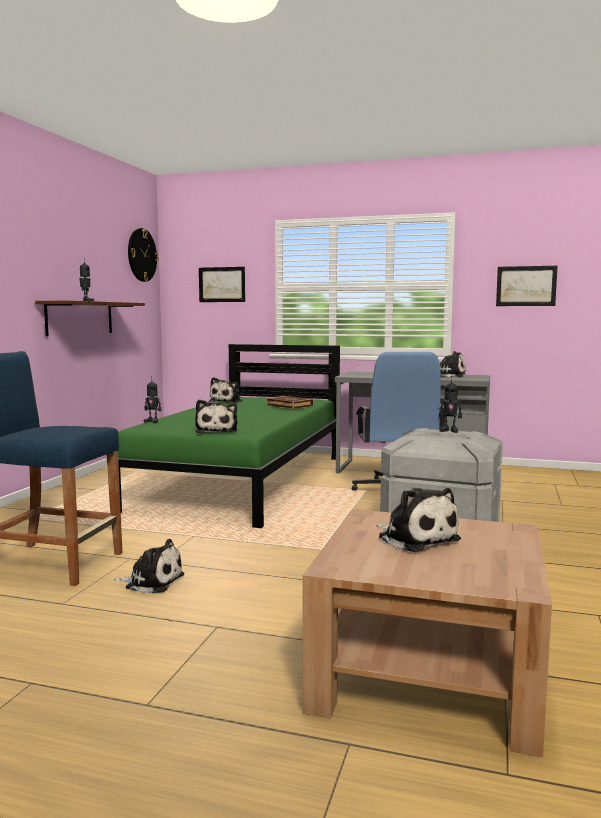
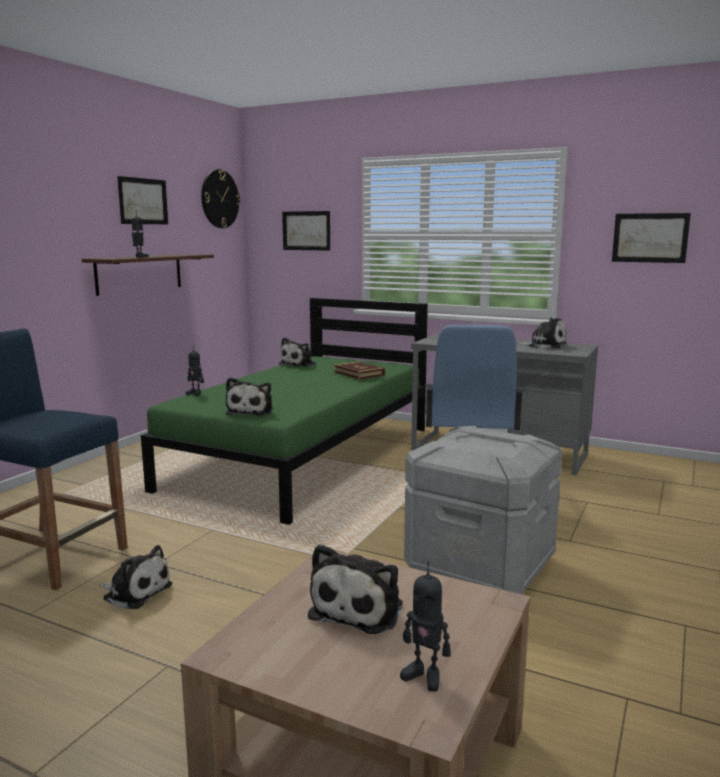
camera: 10 degrees right, 5 degrees up
(83, 252) = (143, 201): none -> picture
(416, 538) = (360, 608): plush toy -> plush toy turned 45 degrees clockwise
(449, 431) = (498, 432): toy robot -> toy robot (424, 676)

